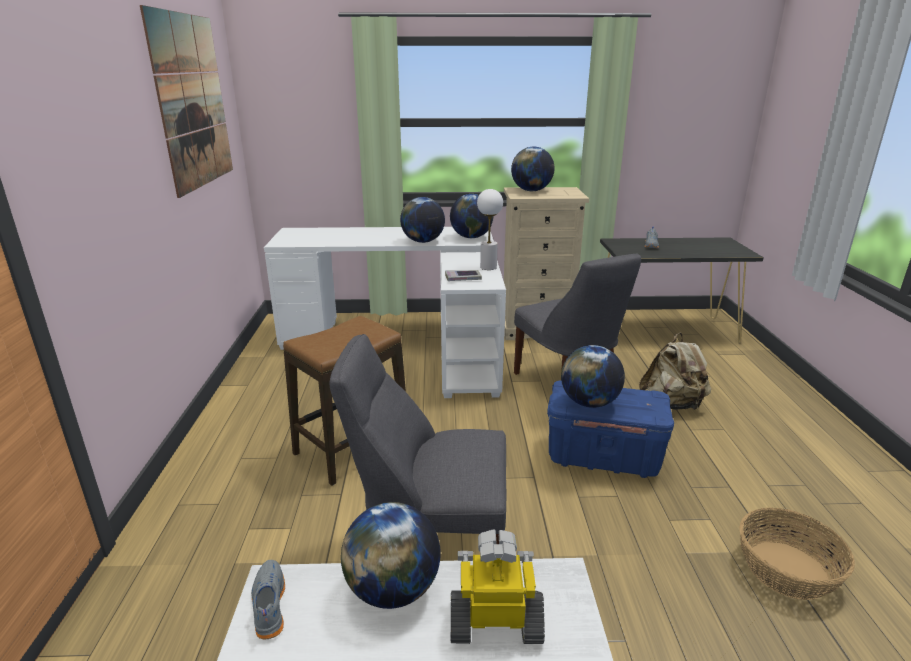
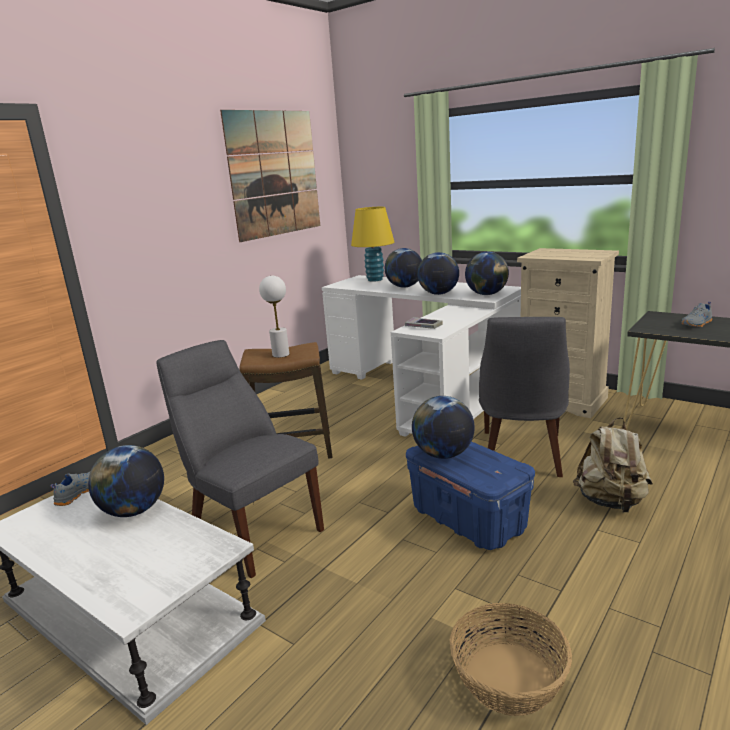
camera: 40 degrees right, 5 degrees down
(316, 232) = (375, 279): none -> yellow table lamp
(488, 267) = (462, 321): white table lamp -> white table lamp (280, 355)
(495, 622) = (151, 550): toy robot -> none
(531, 191) = (557, 252): globe -> globe (404, 287)

